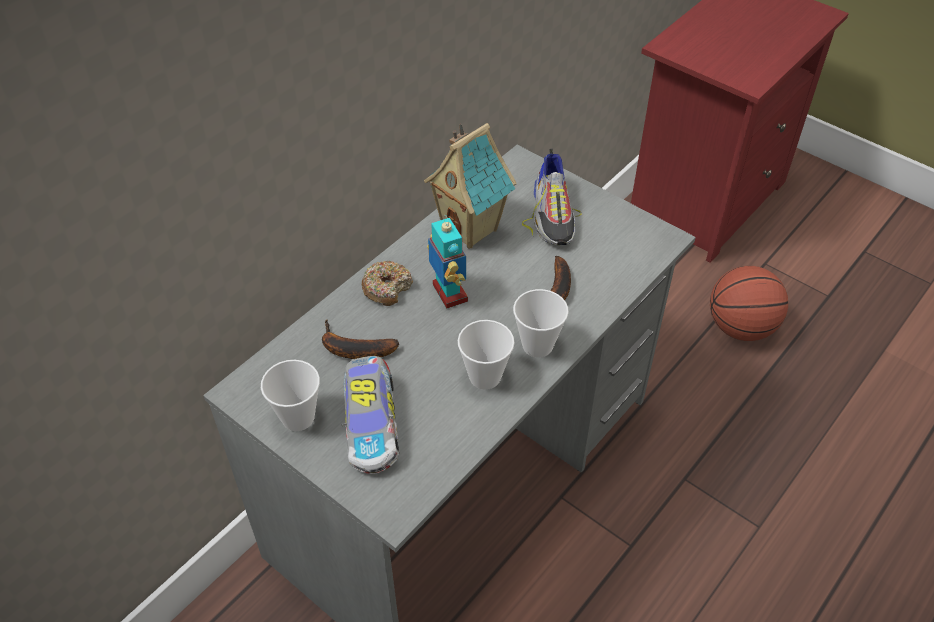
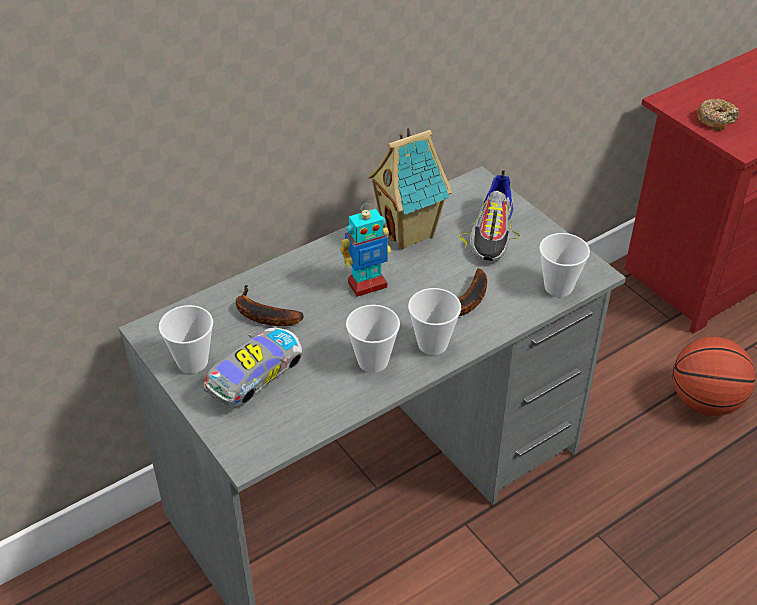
camera: 15 degrees right, 5 degrees down
(371, 423) = (254, 379): toy car -> toy car turned 150 degrees counterclockwise
(387, 288) = (312, 269): donut -> donut (715, 120)
(449, 294) = (367, 284): toy robot -> toy robot turned 75 degrees clockwise
(636, 259) = (558, 287): none -> cup

